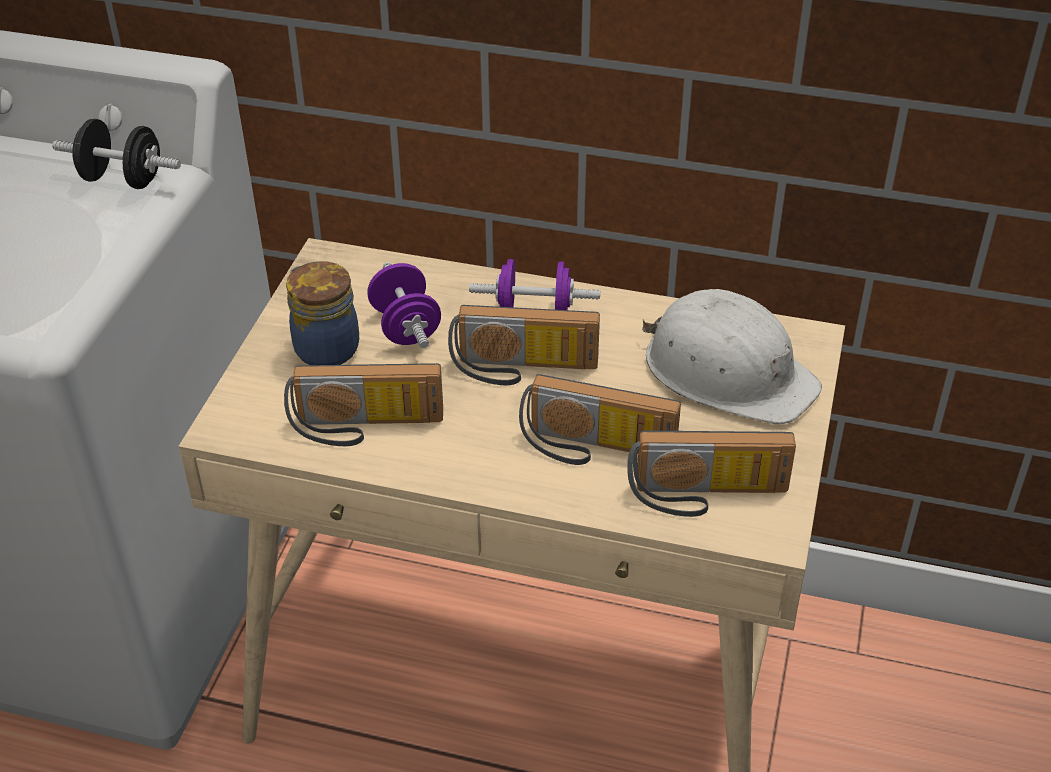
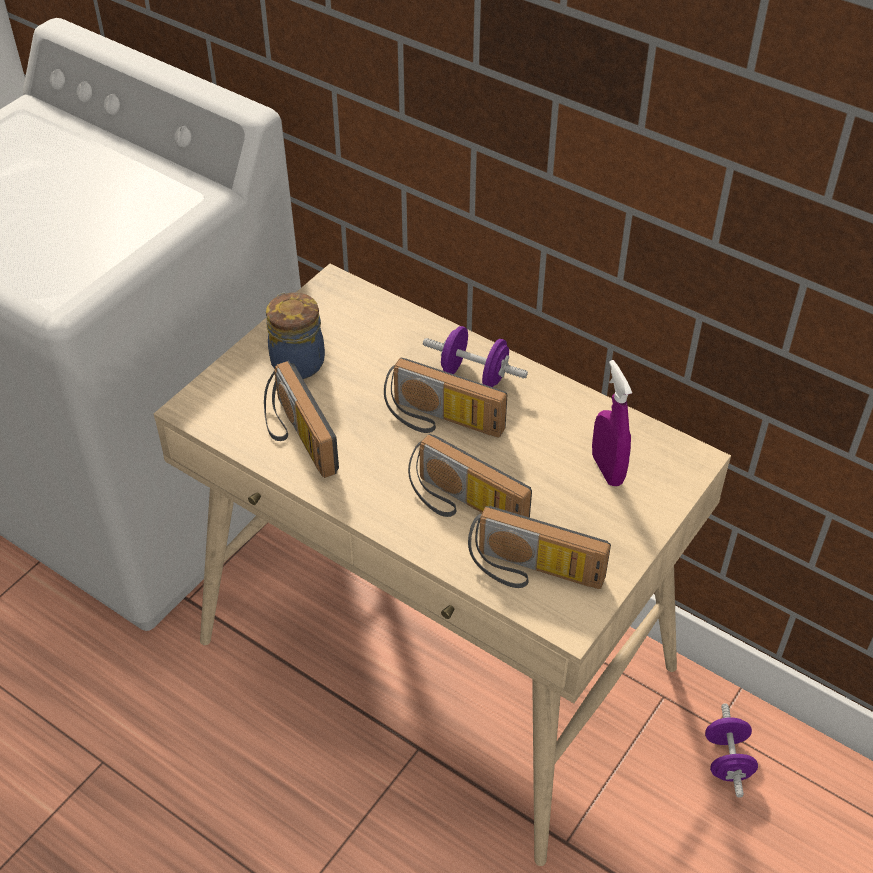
camera: 20 degrees right, 5 degrees up
(122, 180) = (175, 190): black dumbbell -> none
(365, 427) = (295, 437): radio -> radio turned 45 degrees clockwise
(405, 327) = (367, 360): purple dumbbell -> purple dumbbell (727, 760)
(728, 371) = (607, 469): white hard hat -> purple spray bottle

